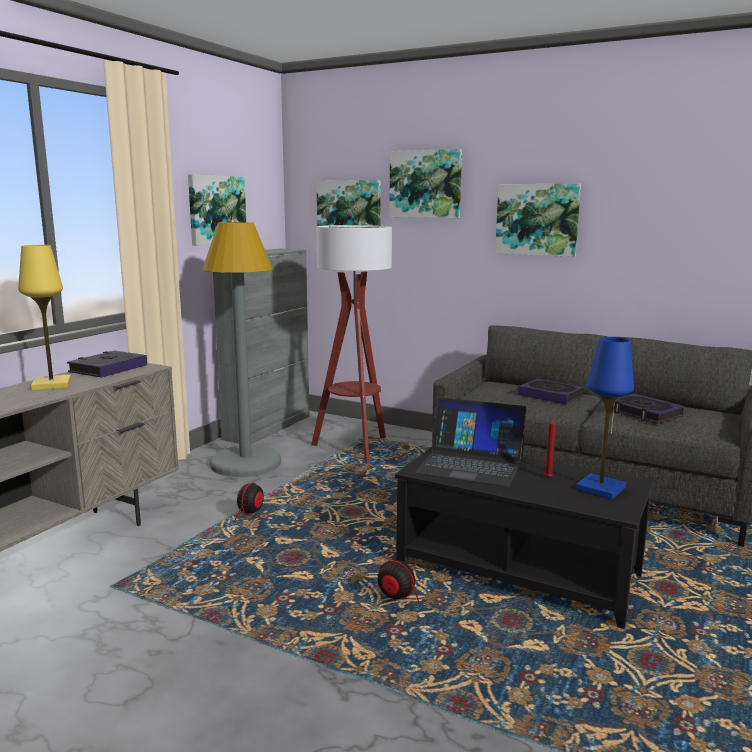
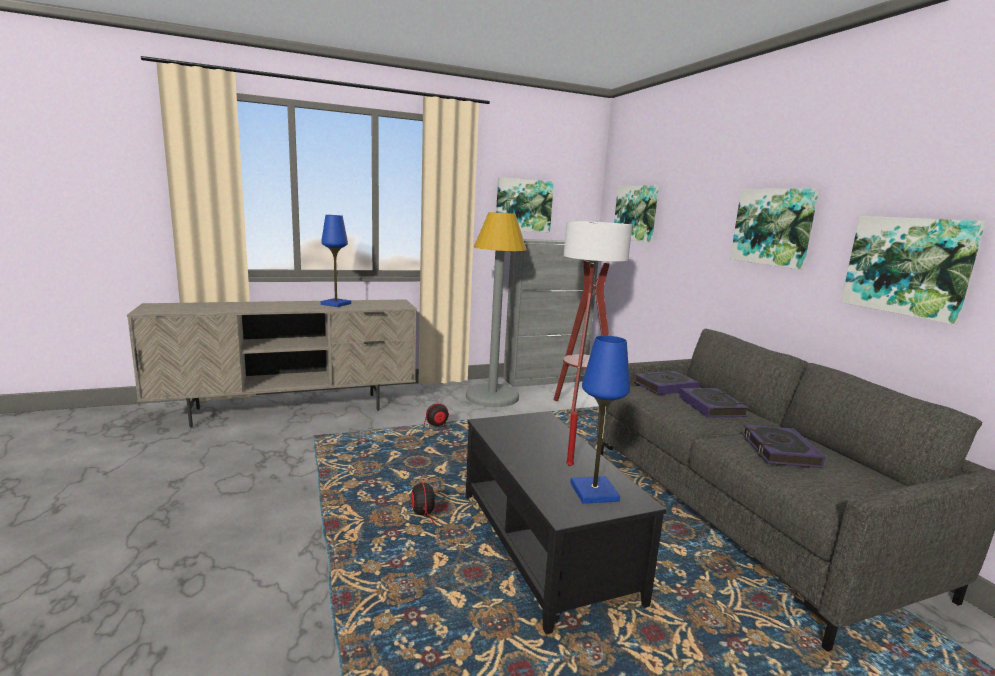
camera: 40 degrees right, 0 degrees up
(51, 385) = (336, 304): yellow table lamp -> blue table lamp
(108, 369) = (382, 303): book -> book (665, 386)
(425, 184) = (689, 189): picture -> picture (908, 266)
(471, 464) = (533, 433): laptop -> none

